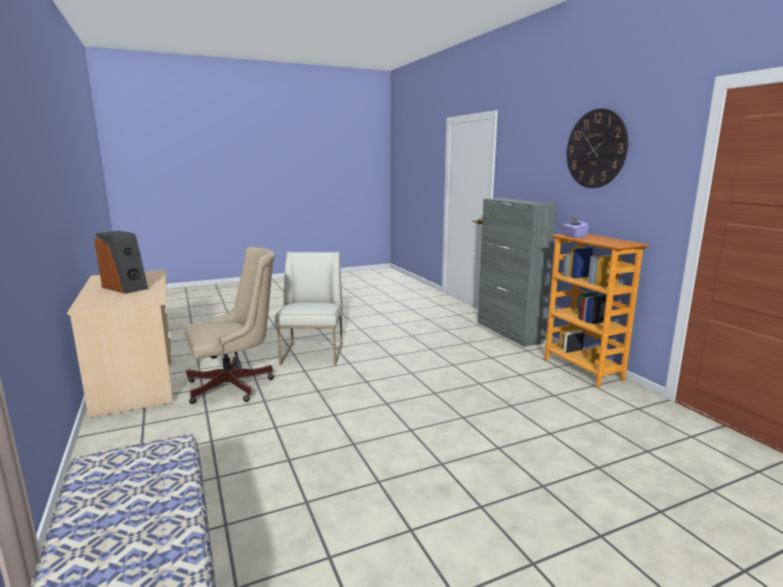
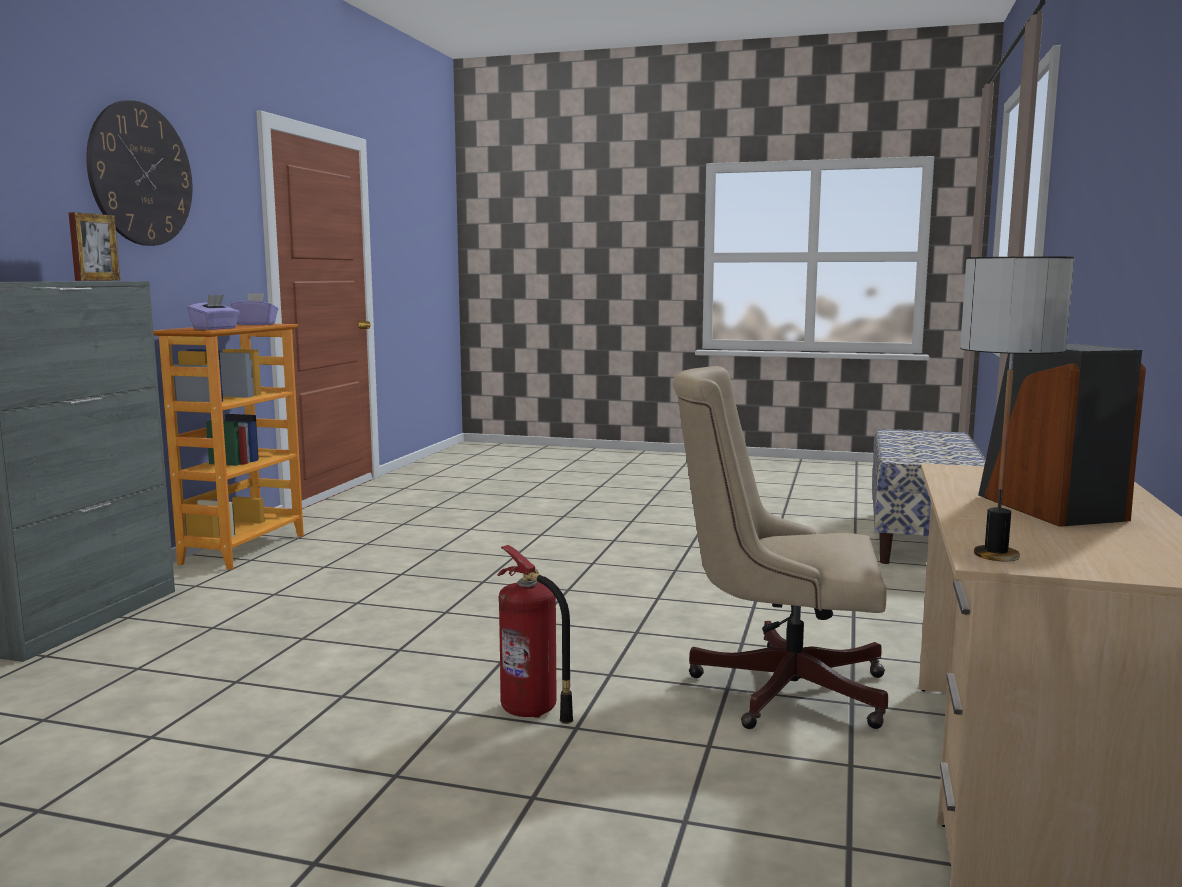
camera: 140 degrees left, 5 degrees down
(154, 273) = (995, 555): none -> table lamp
(313, 353) = (531, 711): white chair -> fire extinguisher
(537, 202) = (98, 280): none -> picture frame
(618, 243) = (256, 324): none -> purple tissue box

